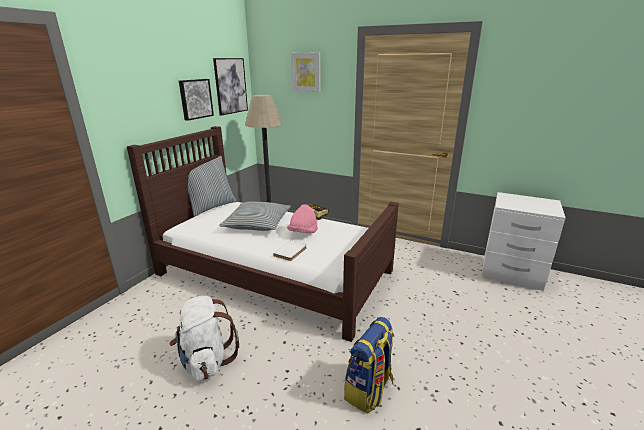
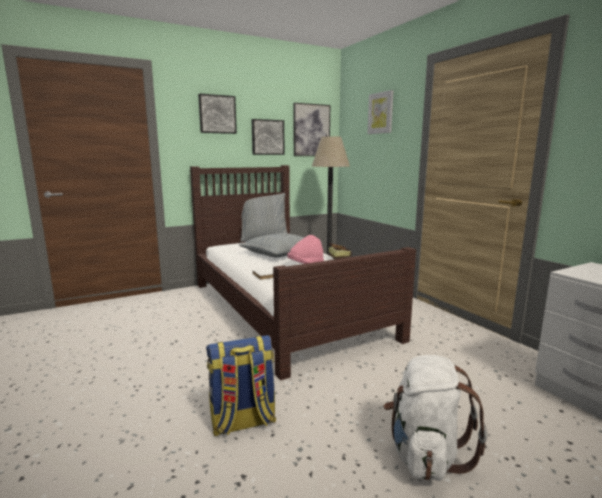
camera: 35 degrees right, 10 degrees down
(144, 79) = (217, 114): none -> picture
(206, 360) = (156, 346): white backpack -> white backpack (425, 454)

